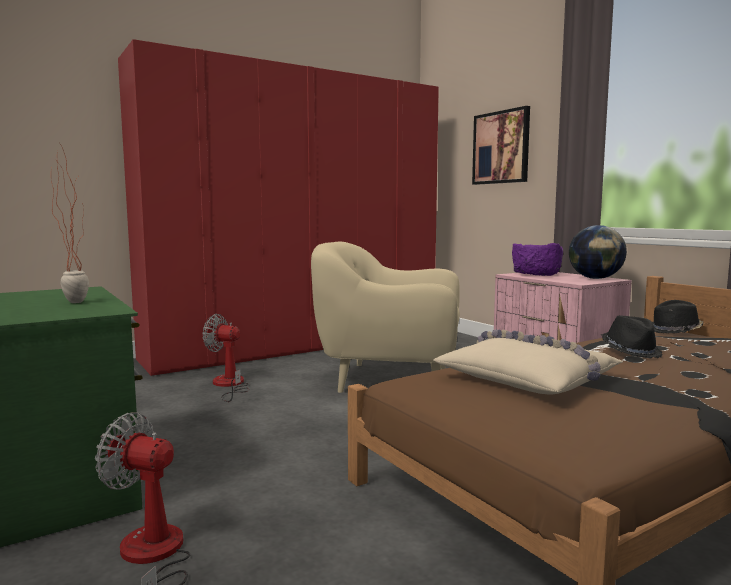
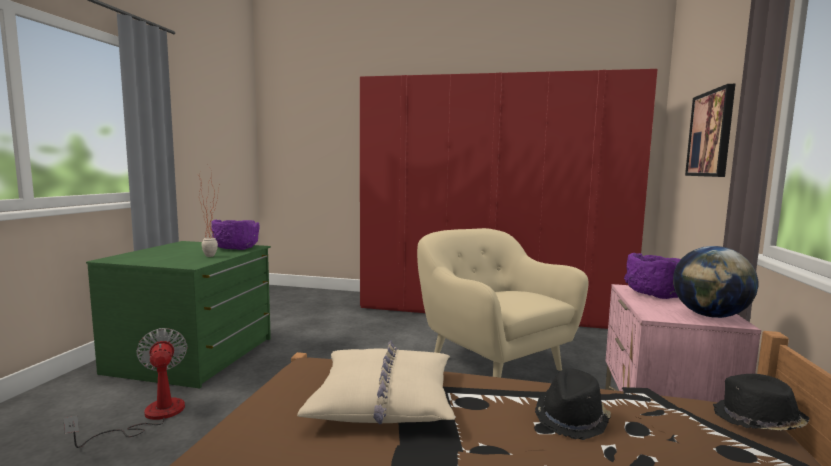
camera: 45 degrees right, 0 degrees up
(62, 293) = (236, 248): none -> purple bowl
(229, 385) = (383, 328): fan -> none

